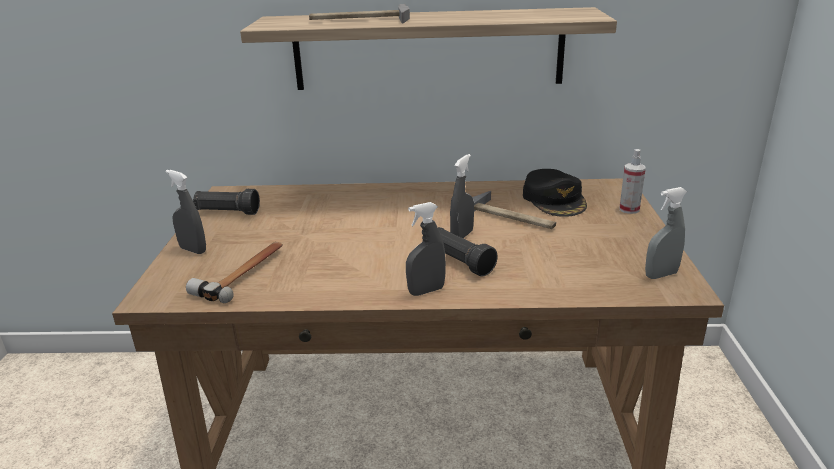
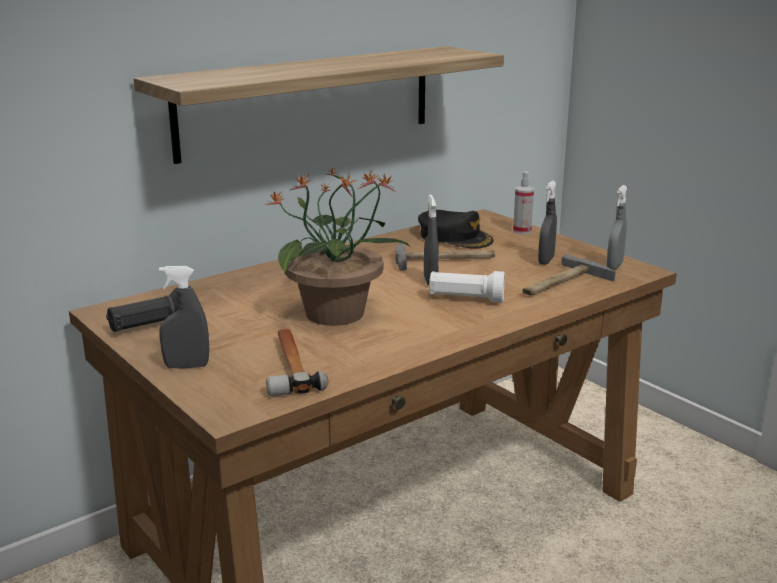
camera: 40 degrees left, 5 degrees down
(345, 242) = (337, 314): none -> potted plant
(360, 20) = (274, 71): hammer -> hammer (561, 283)
(426, 291) = (478, 325): grey spray bottle -> grey spray bottle (546, 261)
(460, 262) = (465, 299): black flashlight -> white flashlight

